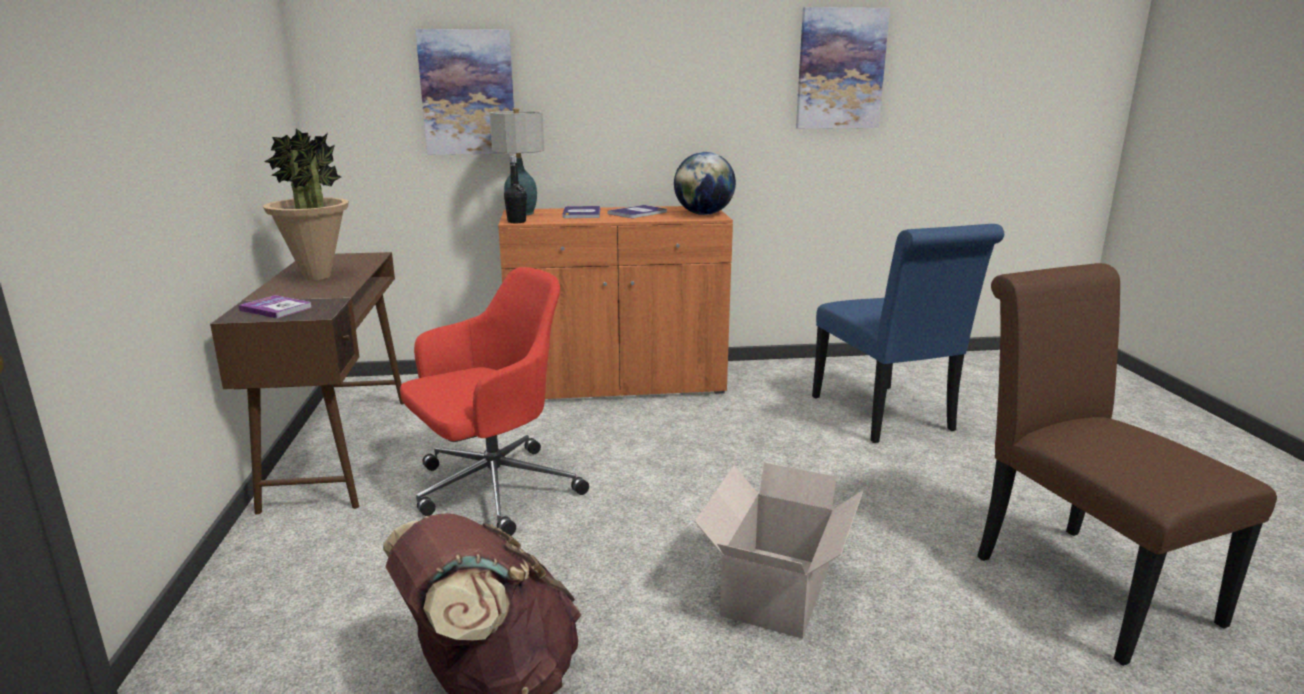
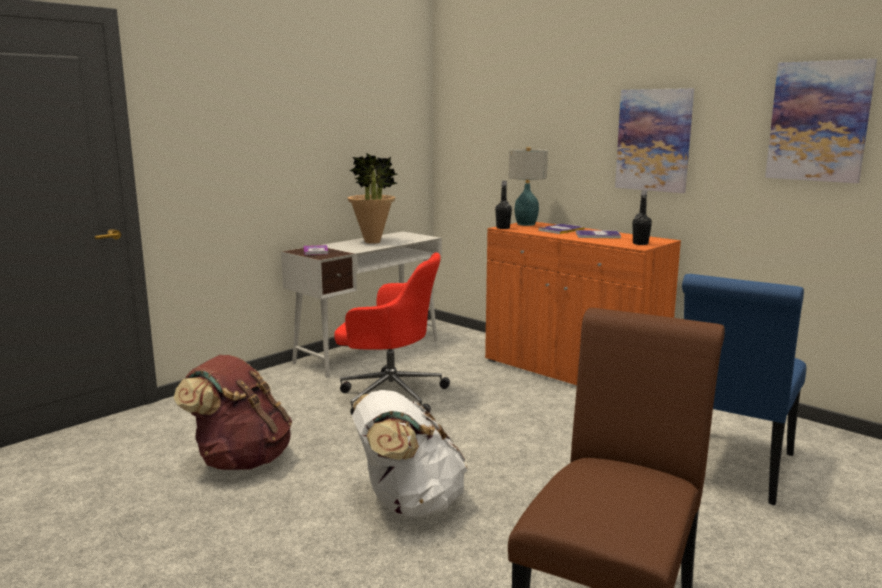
camera: 50 degrees right, 5 degrees down
(340, 449) = (368, 351): brown desk -> white desk
(468, 93) = (518, 135): picture -> picture (654, 140)
(704, 214) = (640, 243): globe -> black bottle
(774, 593) = (408, 504): cardboard box -> white backpack

